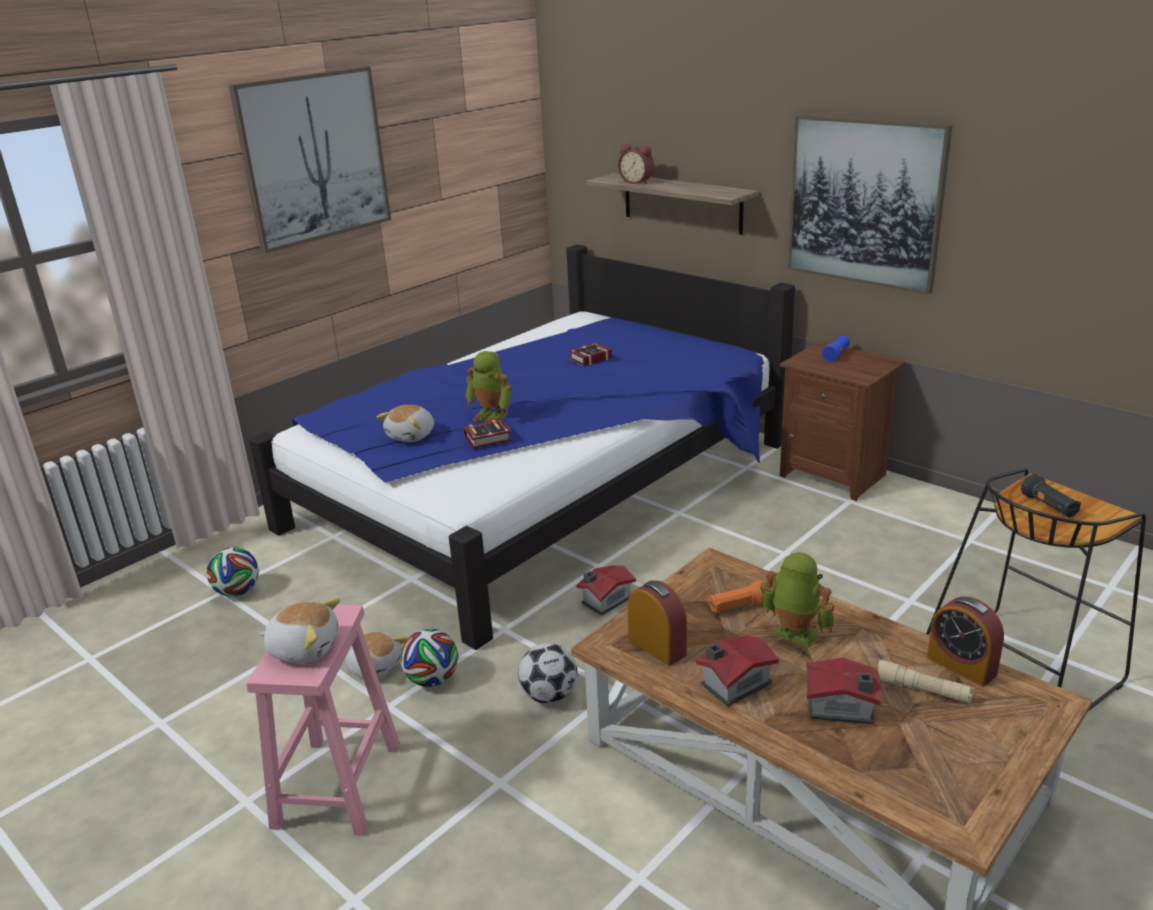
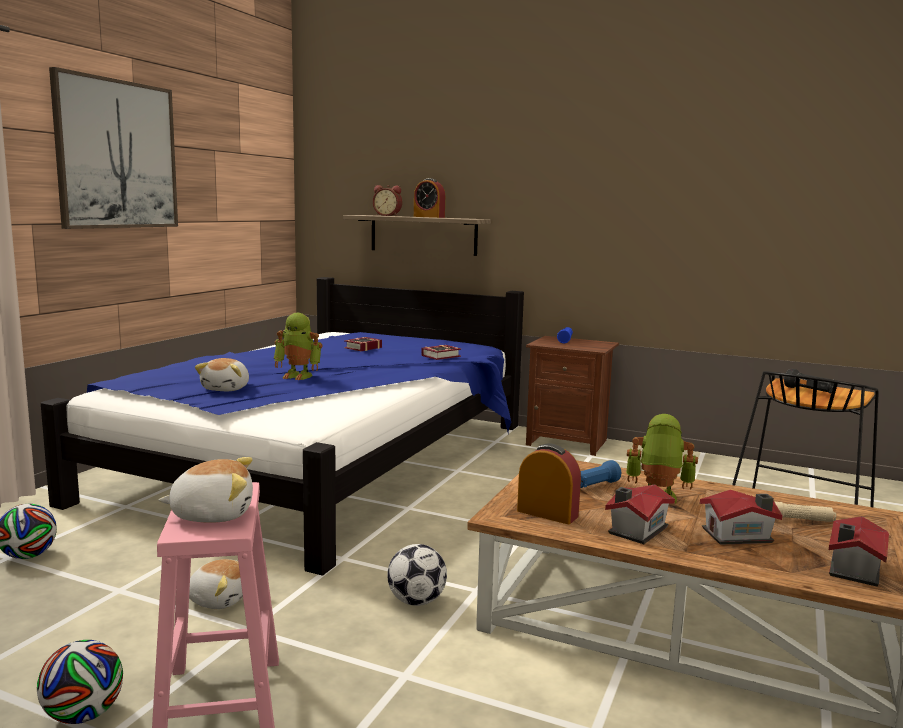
camera: 20 degrees left, 15 degrees down
(432, 680) = (288, 602): football -> football (83, 715)
(490, 438) = (307, 387): book -> book (443, 356)
(605, 600) = (428, 530): toy house -> toy house (852, 569)
(737, 607) = (595, 485): orange flashlight -> blue flashlight
(865, 202) = (580, 221): picture -> none
(961, 665) = (802, 503): alarm clock -> alarm clock (429, 217)

